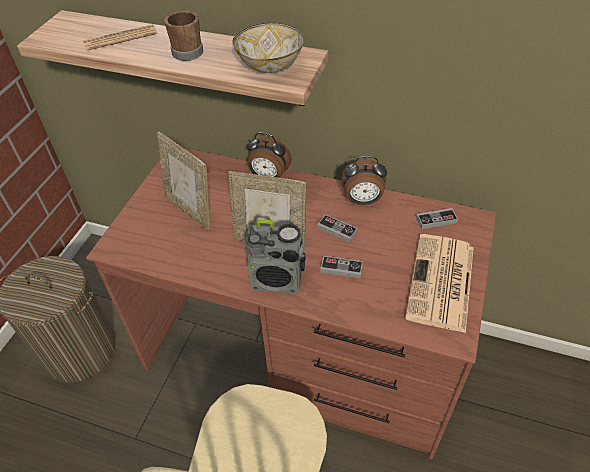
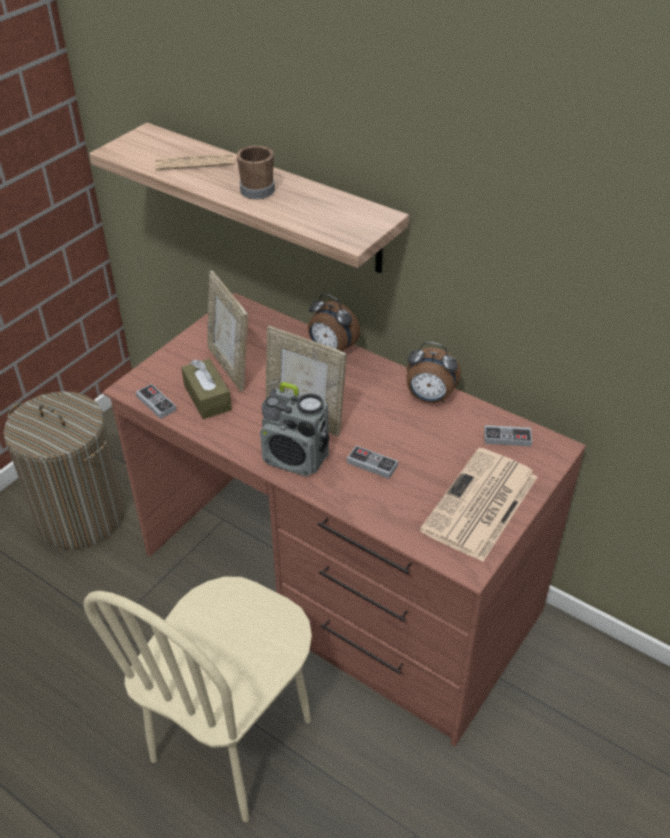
camera: 15 degrees right, 5 degrees down
(181, 242) = (207, 397): none -> brown tissue box
(269, 65) = (336, 219): bowl -> none
(337, 230) = (385, 423): game controller -> game controller (156, 403)

